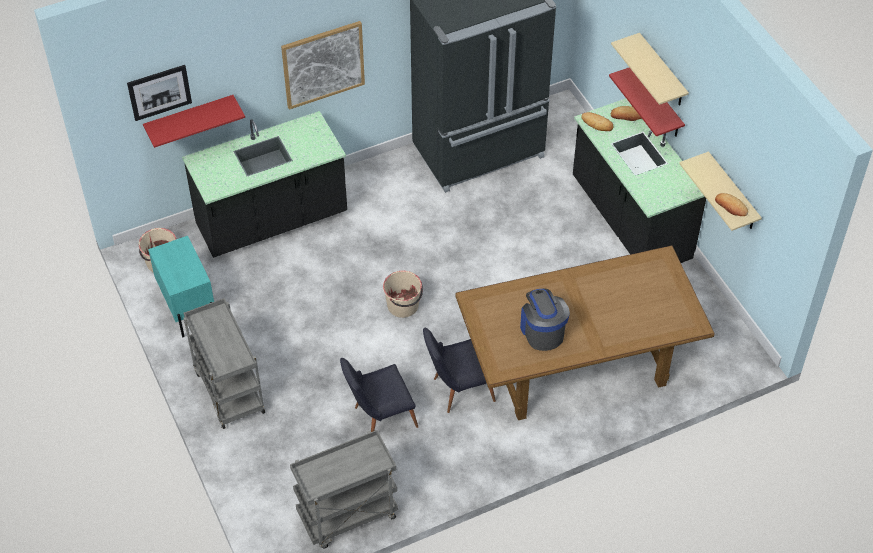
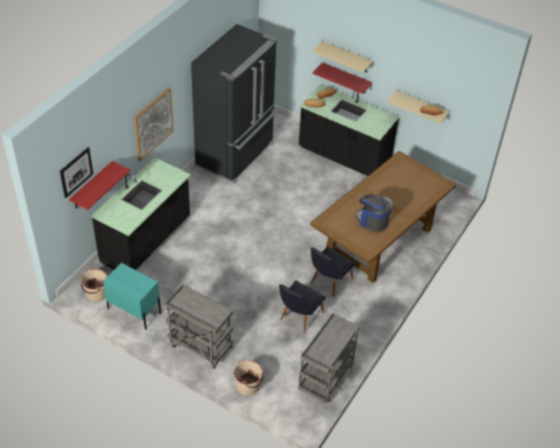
camera: 35 degrees left, 5 degrees down
(403, 306) = (261, 252): beige bucket -> beige bucket (248, 386)

